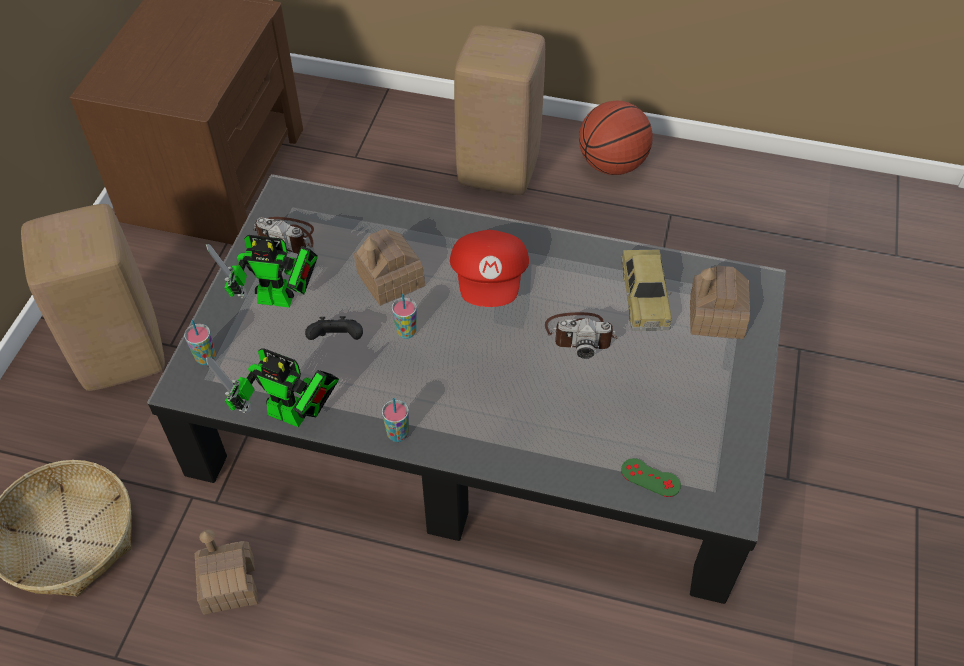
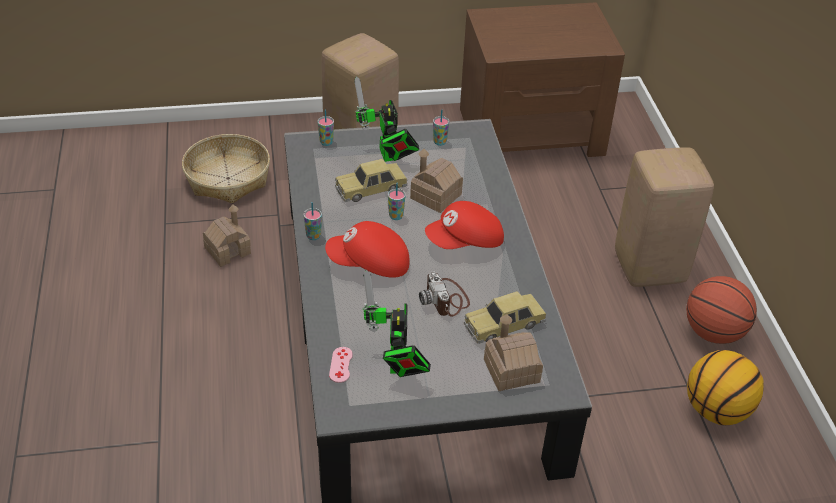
camera: 65 degrees right, 10 degrees down
(286, 238) = (440, 142): camera -> cup
(293, 416) = (303, 189): toy robot -> toy robot (397, 366)
(337, 340) = (371, 189): black game controller -> toy car
(484, 390) = (369, 264): none -> red cap
(650, 478) = (341, 365): green game controller -> pink game controller
(710, 207) = (717, 410): none -> basketball

